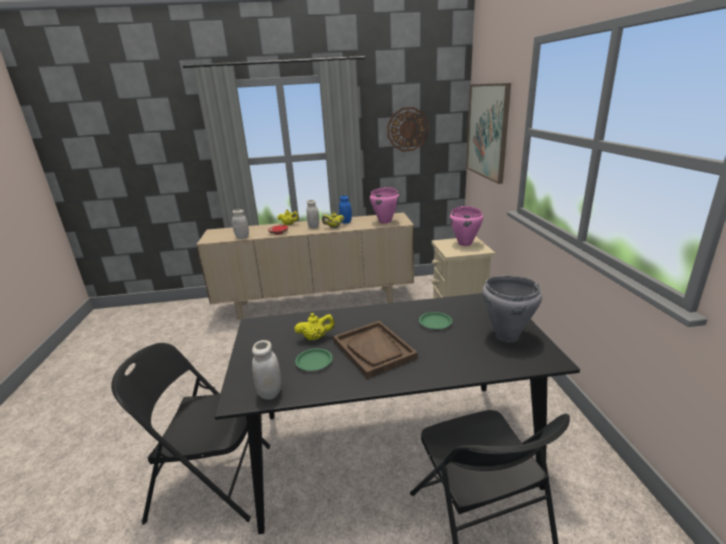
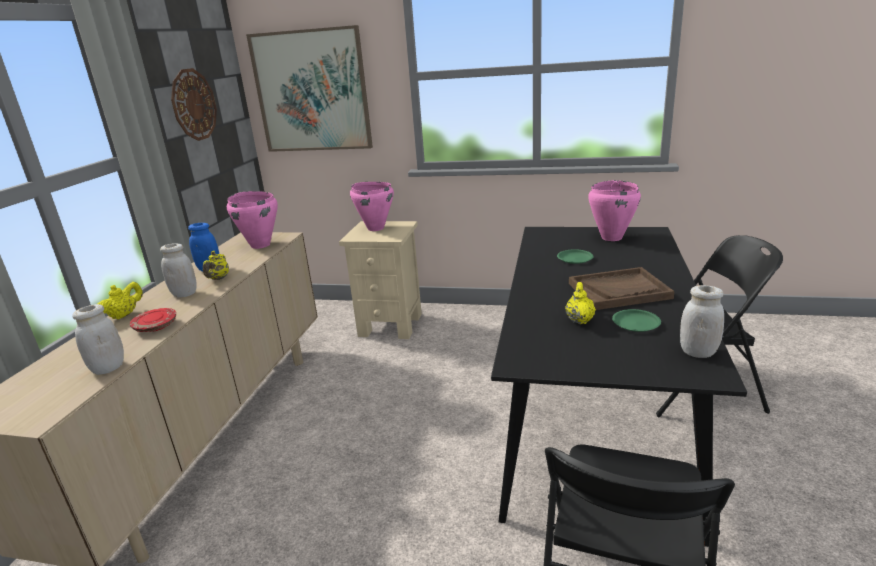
camera: 70 degrees left, 0 degrees up
(506, 335) = (611, 238): grey cooking pot -> pink cooking pot

